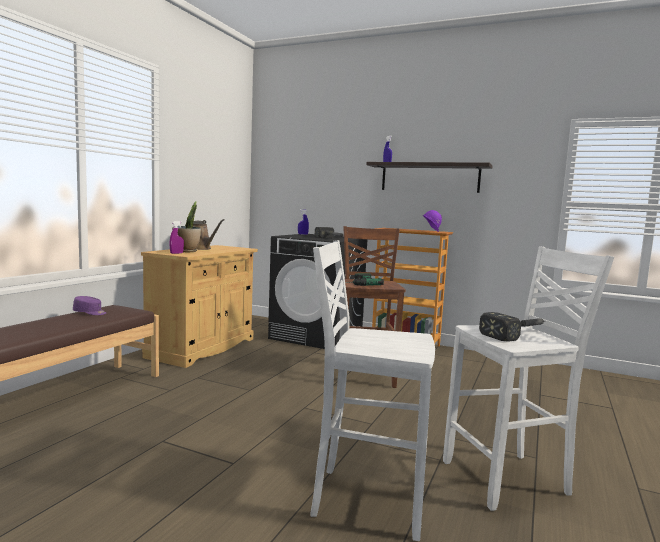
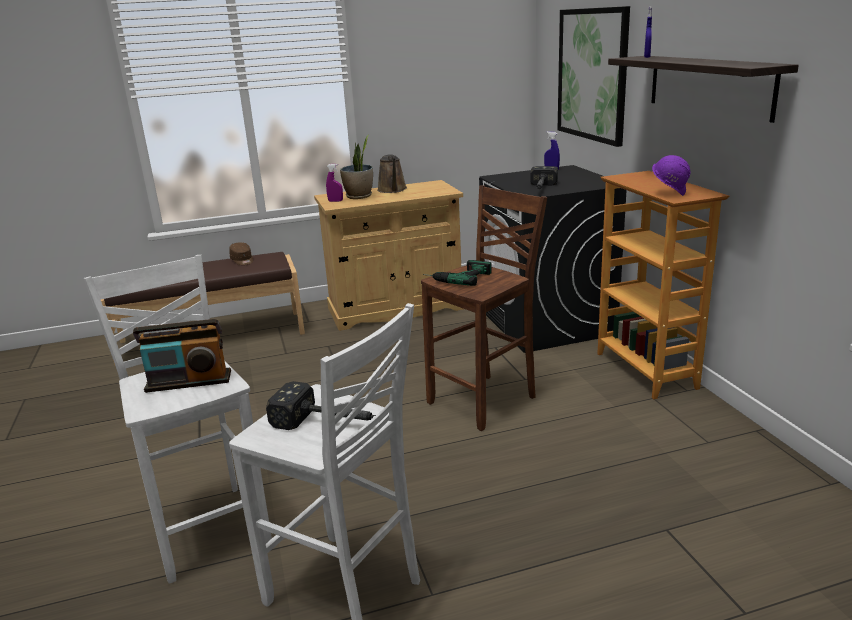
camera: 50 degrees right, 15 degrees up
(90, 312) = (242, 260): purple cap -> brown cap
(321, 177) = (592, 74): none -> picture
(388, 340) = (189, 381): none -> radio

